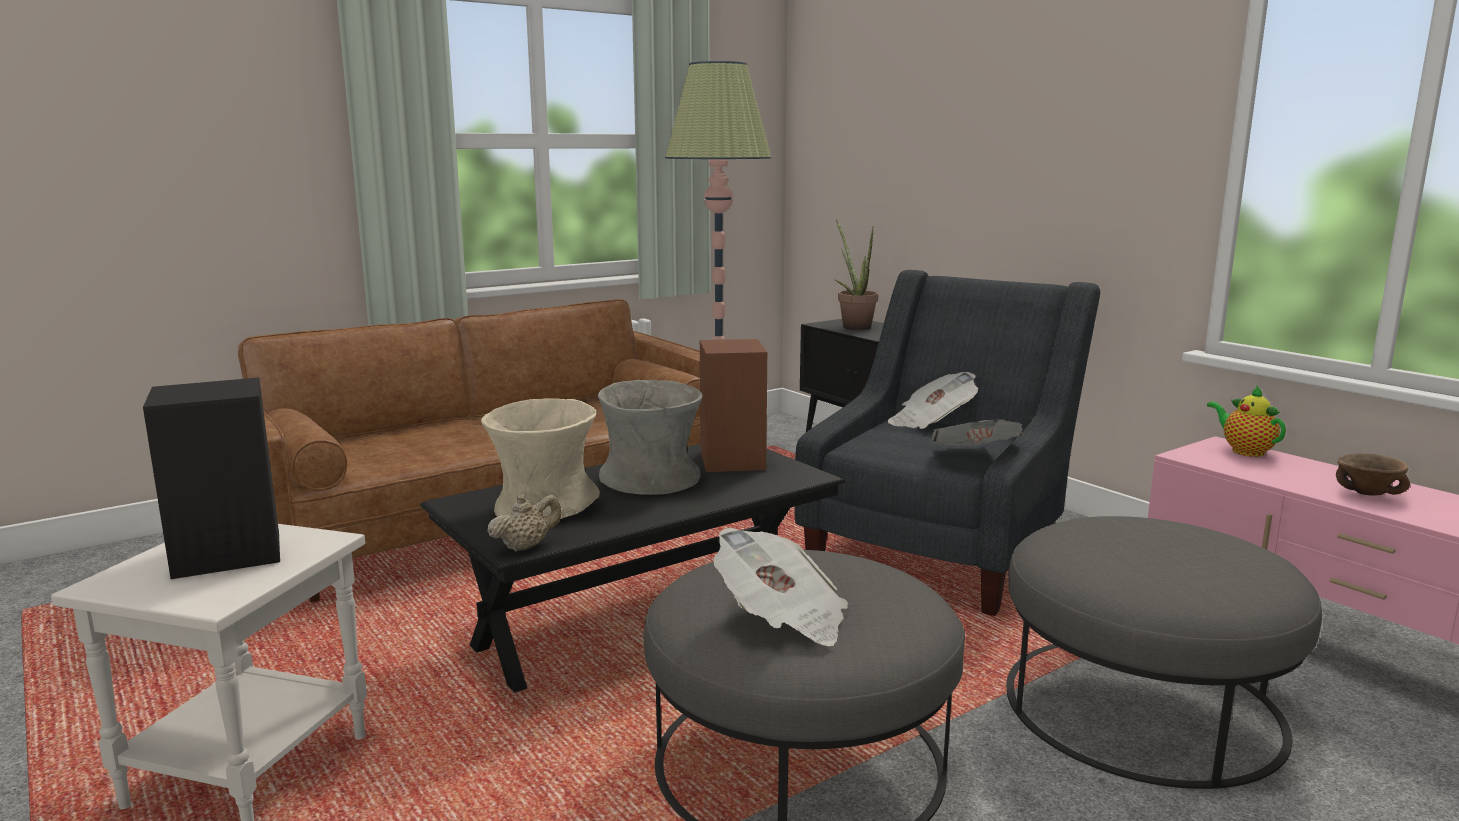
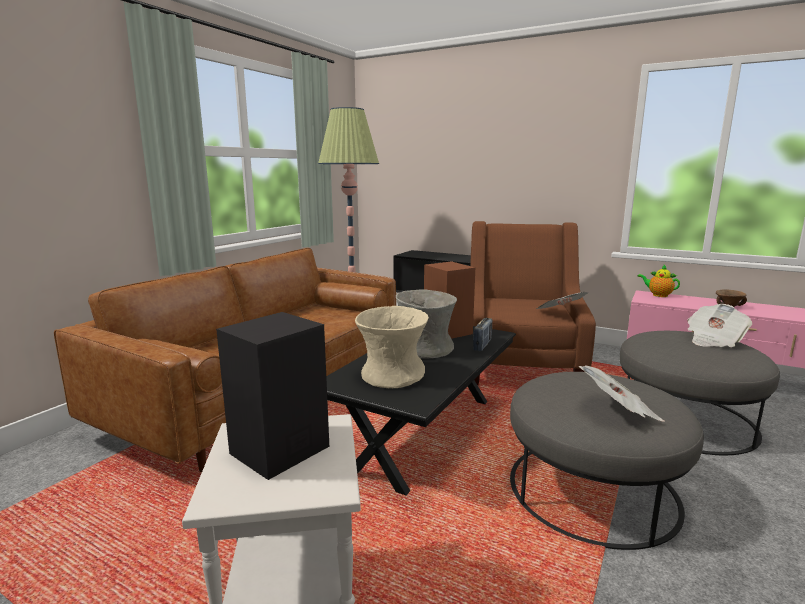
camera: 25 degrees left, 0 degrees up
(526, 546) = (422, 401): beige teapot -> none
(749, 489) = (482, 345): none -> radio
(853, 326) = (422, 254): potted plant -> none
(931, 423) = (511, 299): newspaper -> newspaper (713, 340)
(941, 552) = (520, 365): grey armchair -> brown armchair

